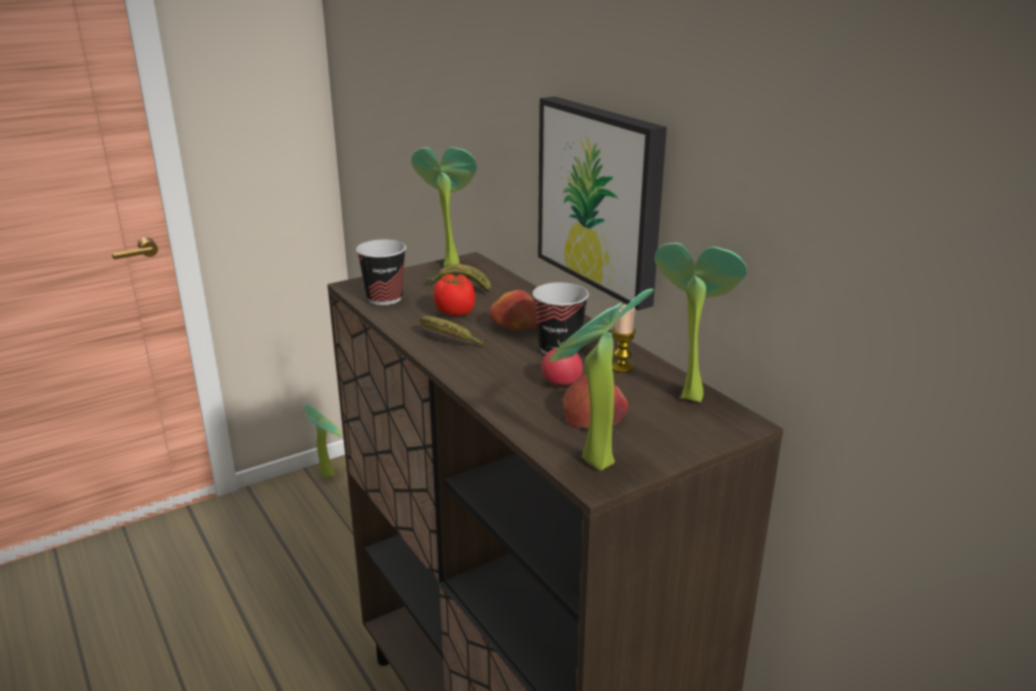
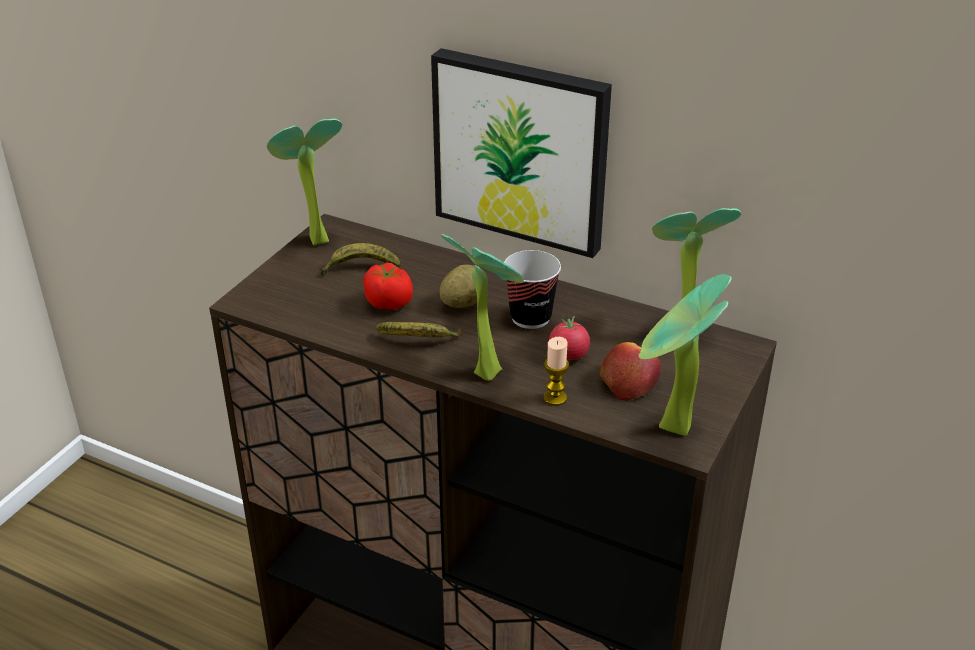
camera: 30 degrees left, 10 degrees up
(329, 473) = (66, 498): potted plant -> potted plant (487, 369)
(384, 298) = (297, 308): cup -> none
(514, 326) = (463, 303): apple -> potato
(622, 367) = (603, 320): candle -> candle (555, 398)

